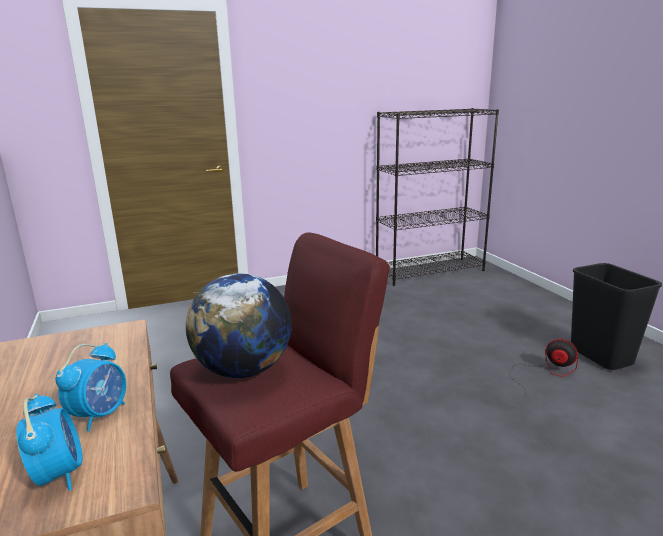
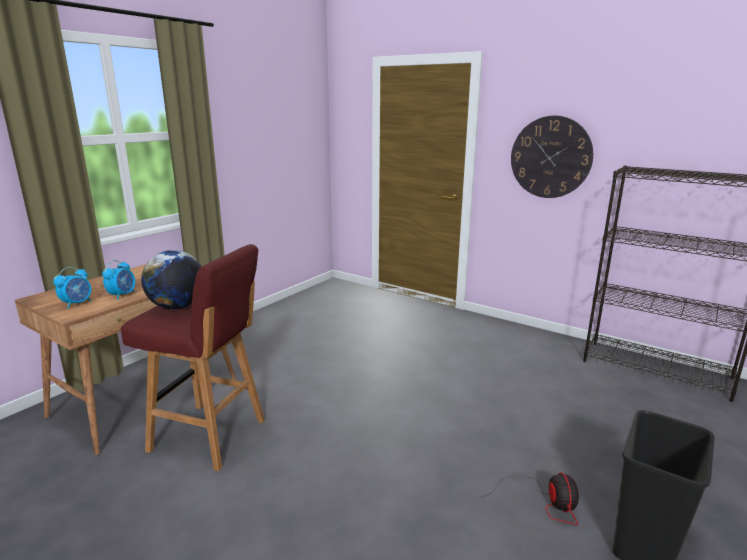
camera: 55 degrees right, 0 degrees up
(100, 414) = (122, 295): alarm clock -> alarm clock turned 60 degrees counterclockwise
(314, 111) = (550, 157): none -> wall clock

